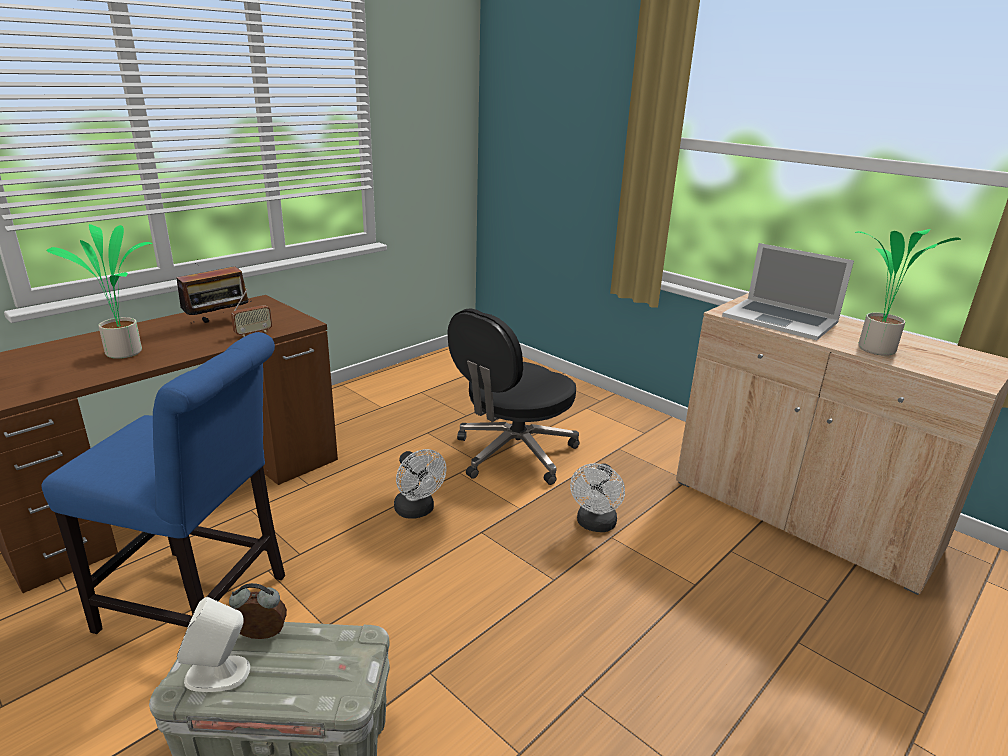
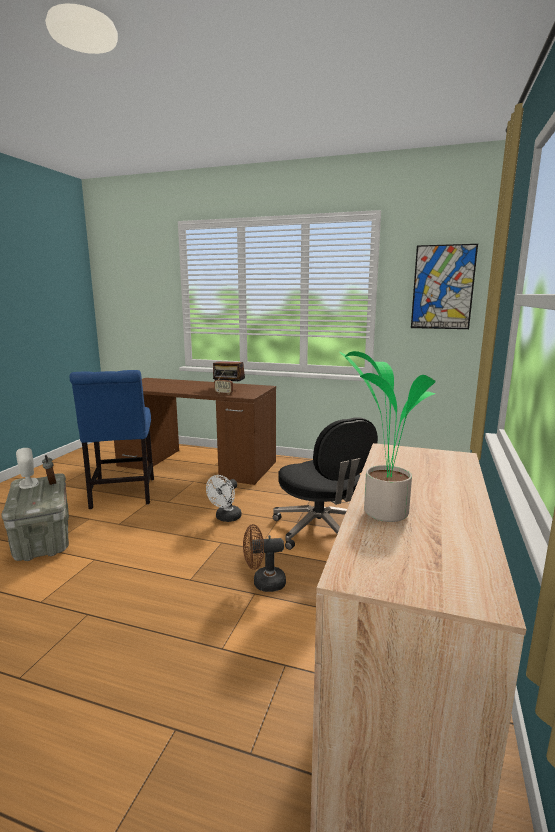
camera: 65 degrees right, 10 degrees down
(126, 352) = (181, 387): potted plant -> none
(440, 108) = (443, 287): none -> picture
(513, 454) = (321, 530): black office chair -> black office chair turned 135 degrees counterclockwise
(595, 525) = (263, 583): white fan -> brown fan
(780, 319) = (410, 468): laptop -> none

